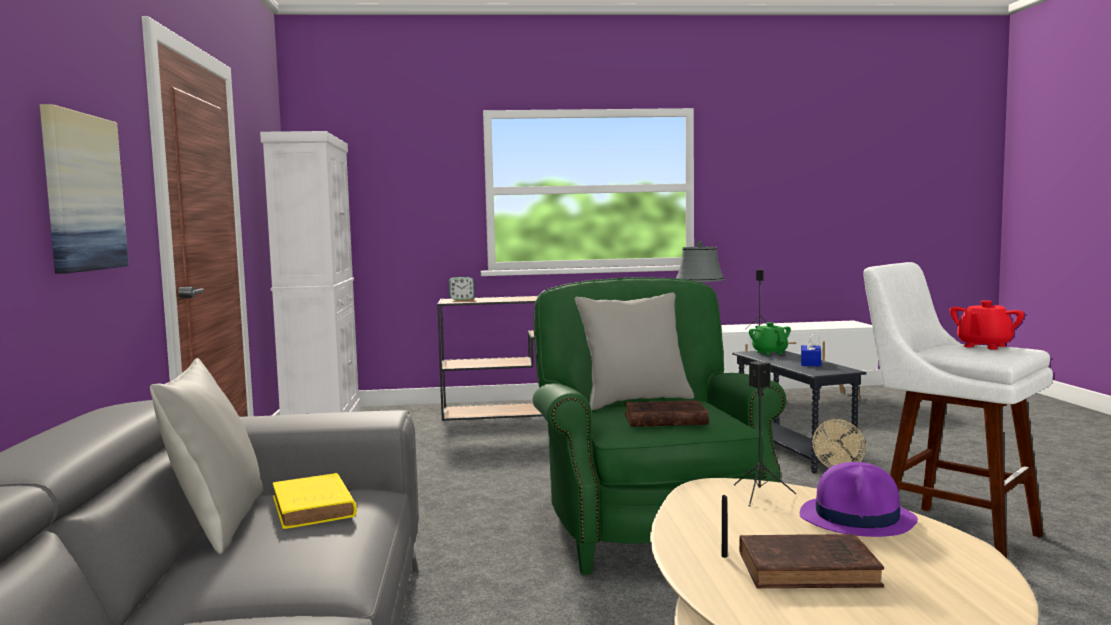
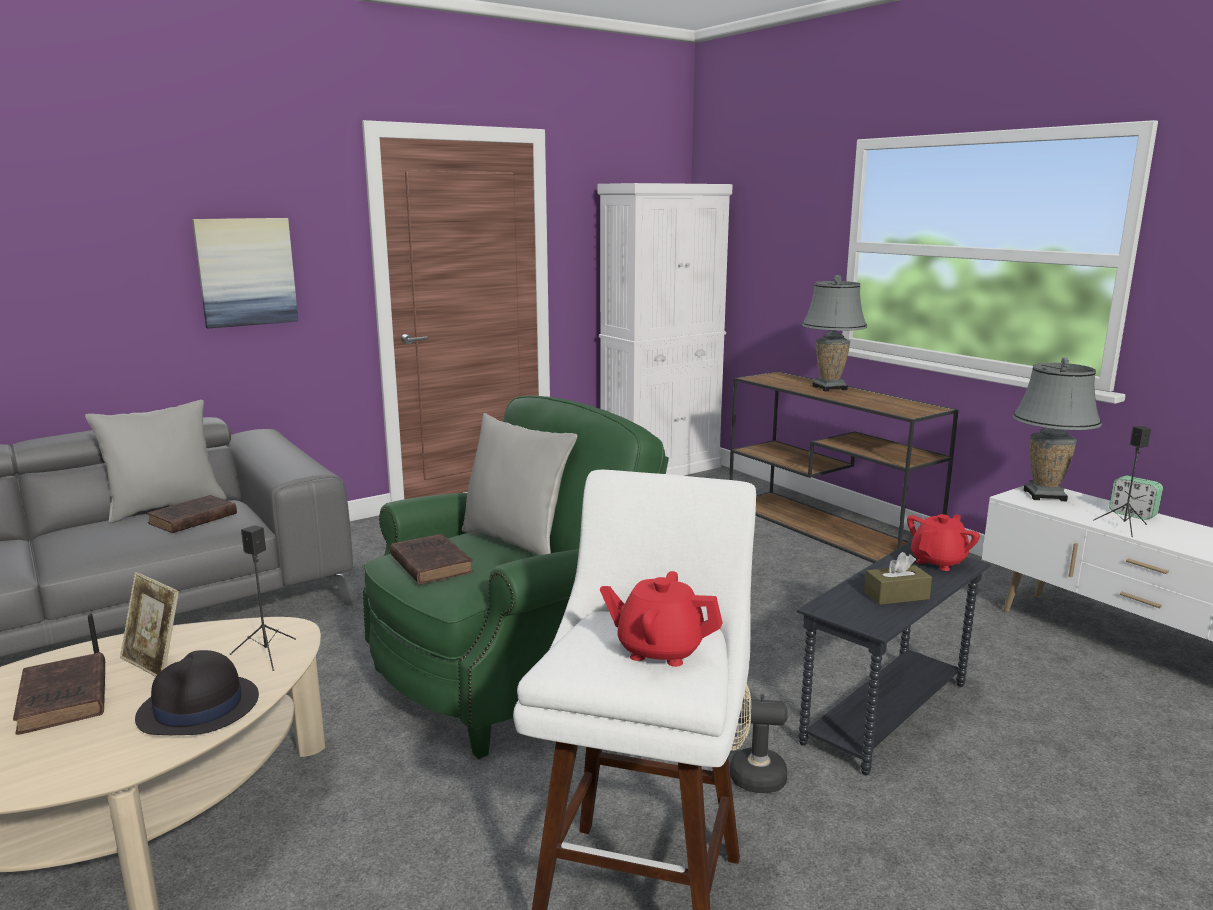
camera: 60 degrees right, 10 degrees up
(313, 508) = (191, 519): yellow book -> brown book
(461, 299) = (786, 376): alarm clock -> alarm clock (1132, 514)
(515, 298) = (829, 388): none -> grey table lamp
(747, 533) = (155, 663): none -> picture frame
(769, 353) = (938, 561): green teapot -> red teapot
(810, 363) = (896, 596): blue tissue box -> brown tissue box
(858, 518) = (199, 708): purple hat -> black hat

